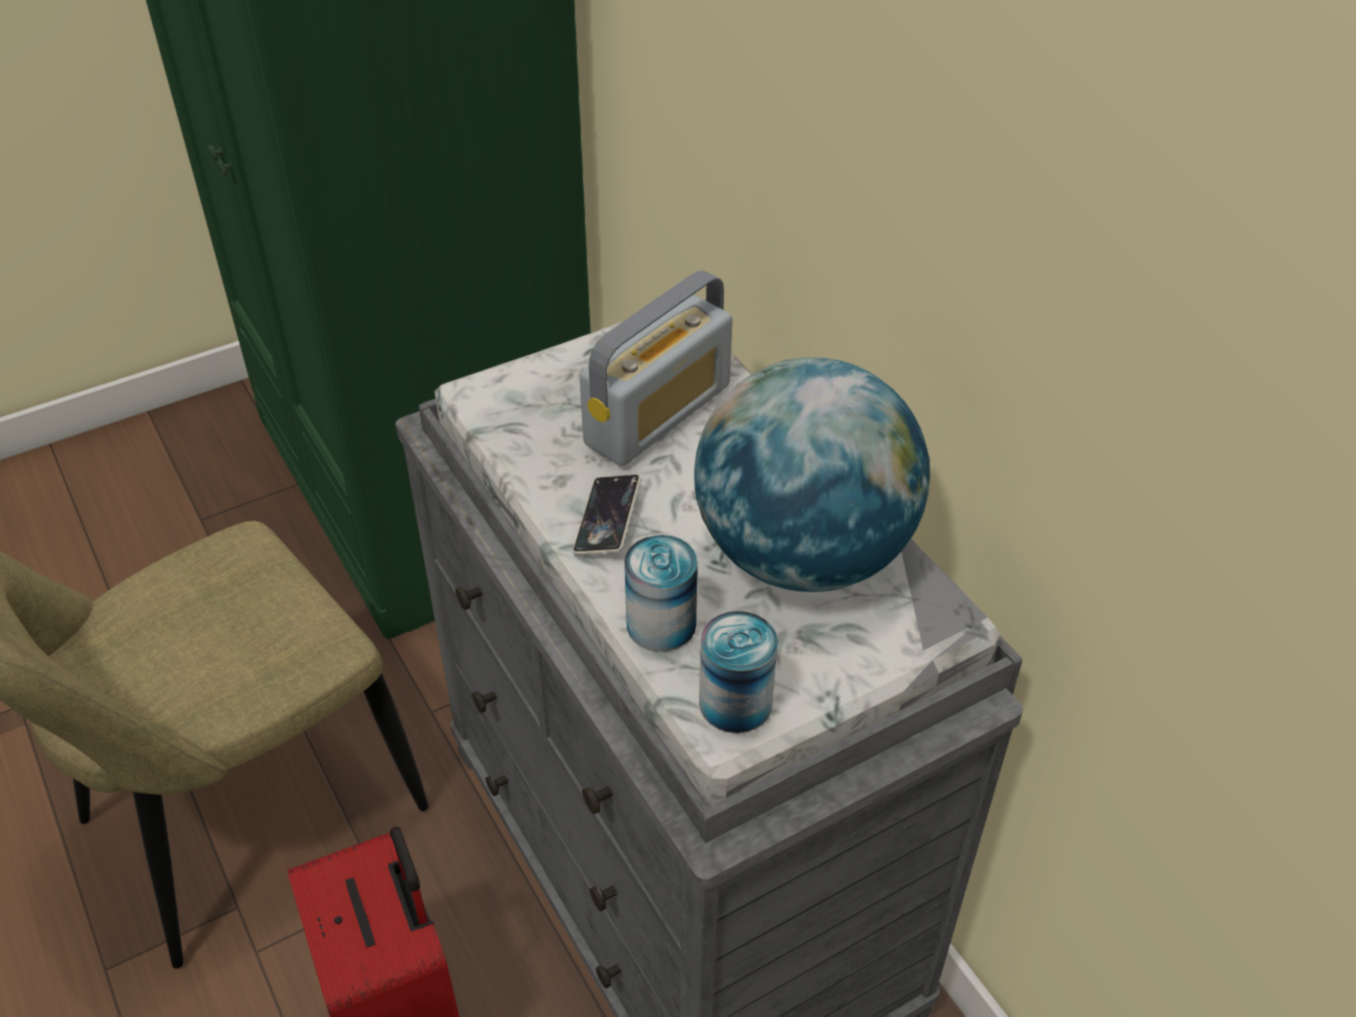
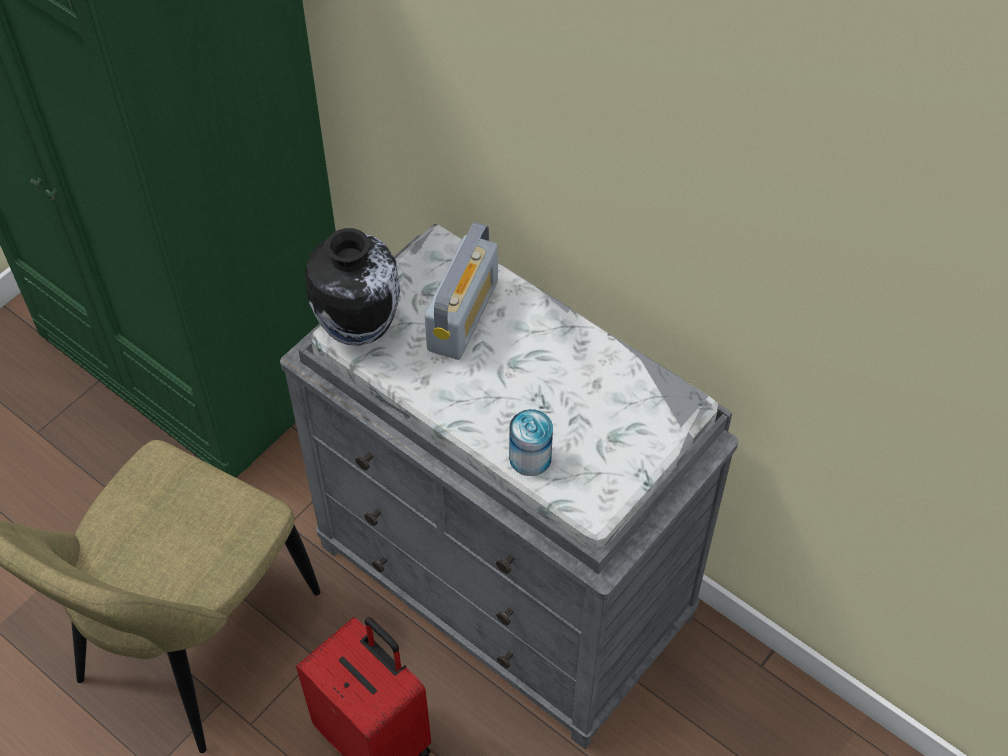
camera: 20 degrees left, 10 degrees up
(504, 394) = (359, 329): none -> vase
(607, 519) = (467, 399): phone -> none
(735, 703) = (593, 492): can -> none
(803, 554) = (591, 387): globe -> none

